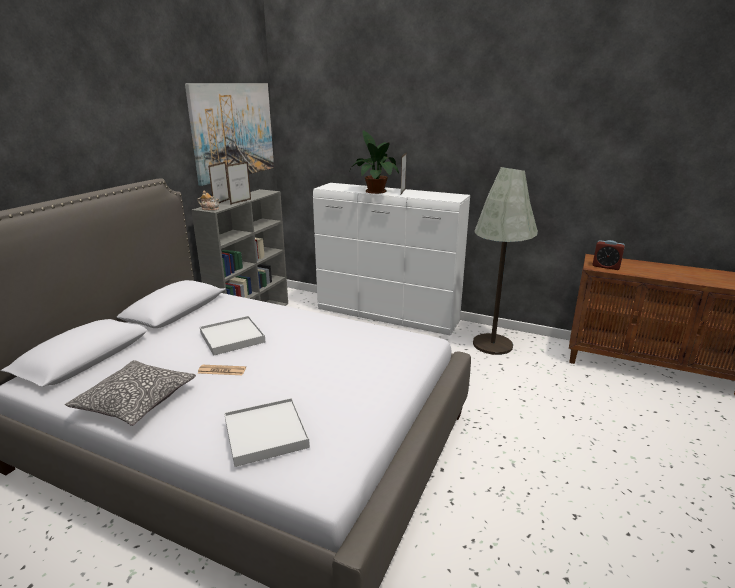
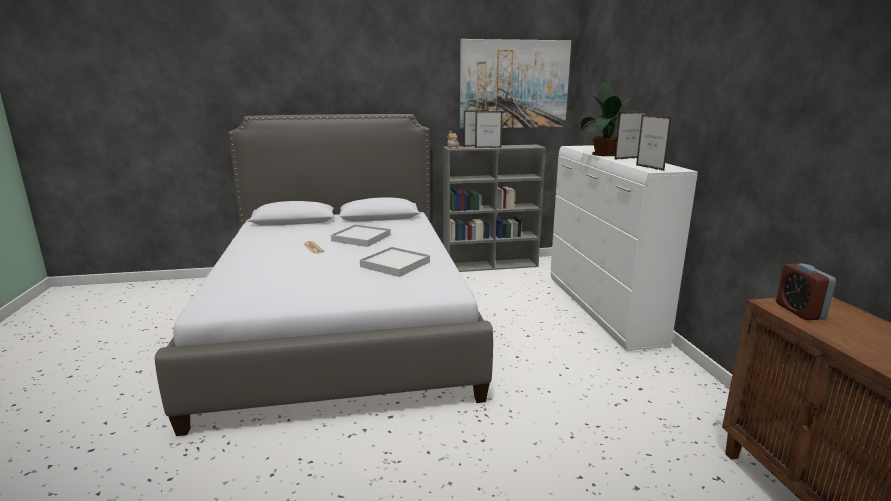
camera: 55 degrees right, 5 degrees down
(136, 401) = (258, 243): pillow -> none
(266, 434) = (246, 277): white tray -> white tray (395, 264)
(445, 198) = (649, 168): none -> picture frame
(492, 344) = (660, 383): grey floor lamp -> none

